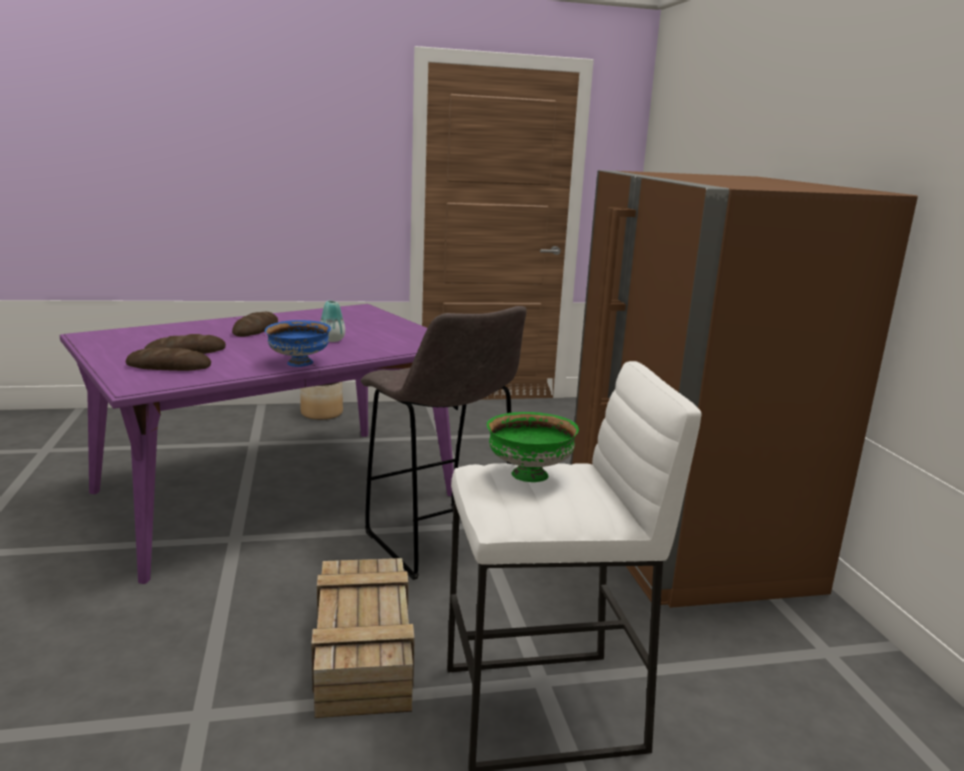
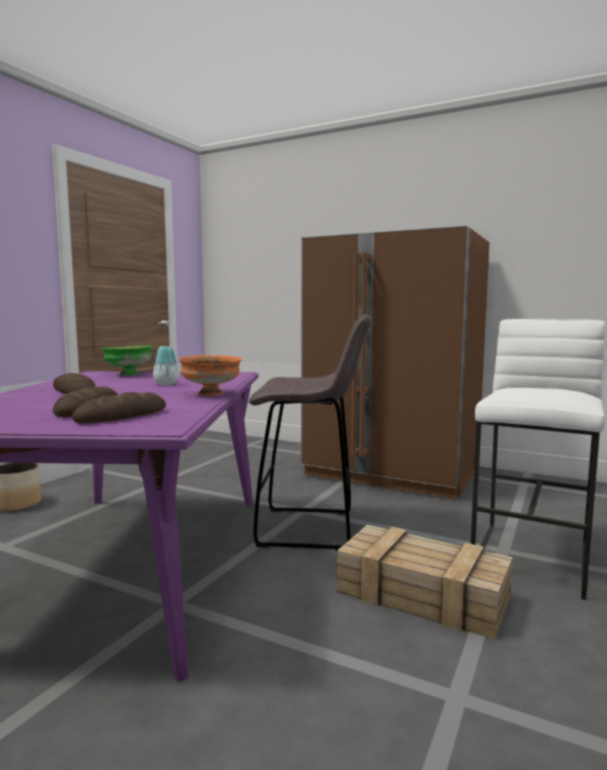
camera: 50 degrees left, 10 degrees down
(299, 363) = (211, 394): blue bowl -> orange bowl
(528, 475) = (530, 389): green bowl -> green bowl (128, 374)

